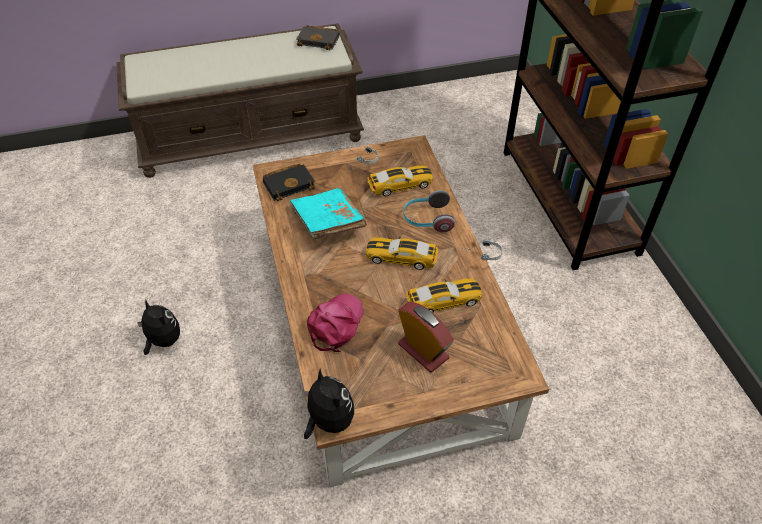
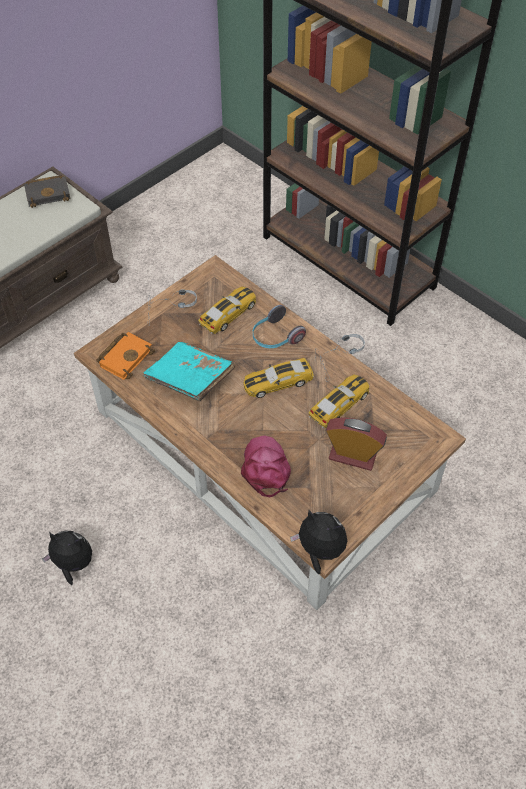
camera: 30 degrees left, 5 degrees up
(289, 184) = (125, 356): black book -> orange book

